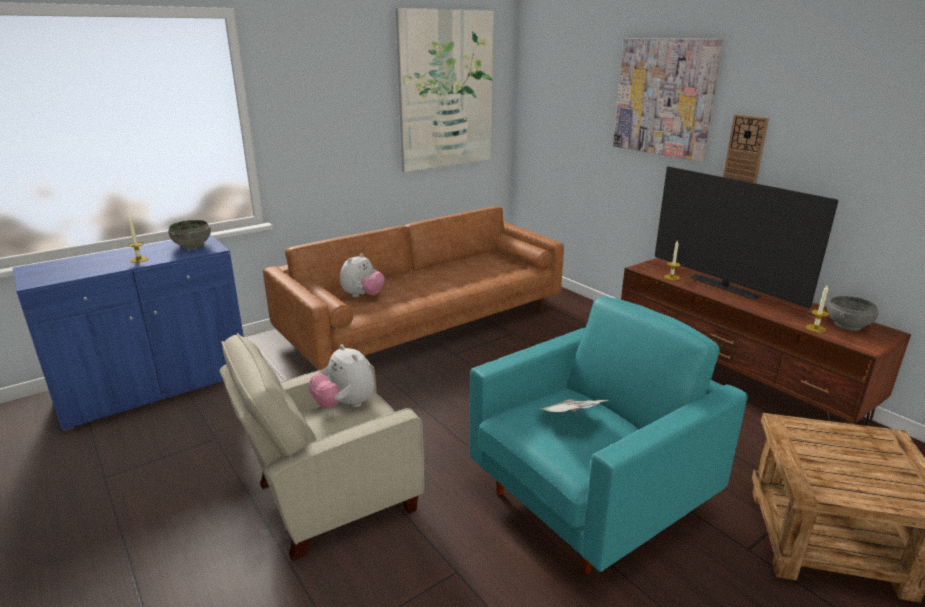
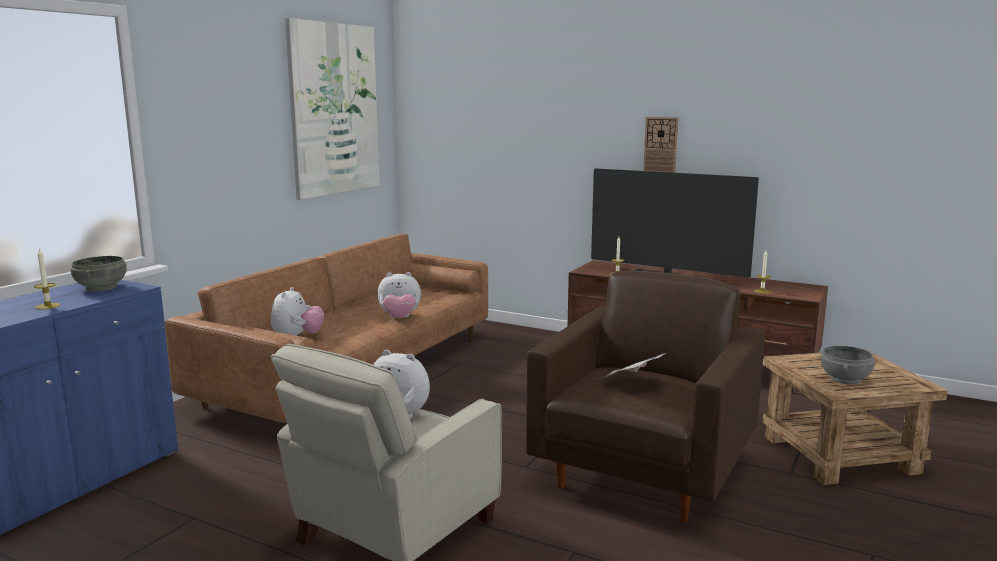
camera: 25 degrees left, 10 degrees down
(457, 289) = (399, 318): none -> plush toy
(590, 500) = (644, 472): turquoise armchair -> brown armchair
(664, 97) = (573, 106): picture -> none
(848, 325) = (782, 287): grey bowl -> grey bowl (845, 379)

